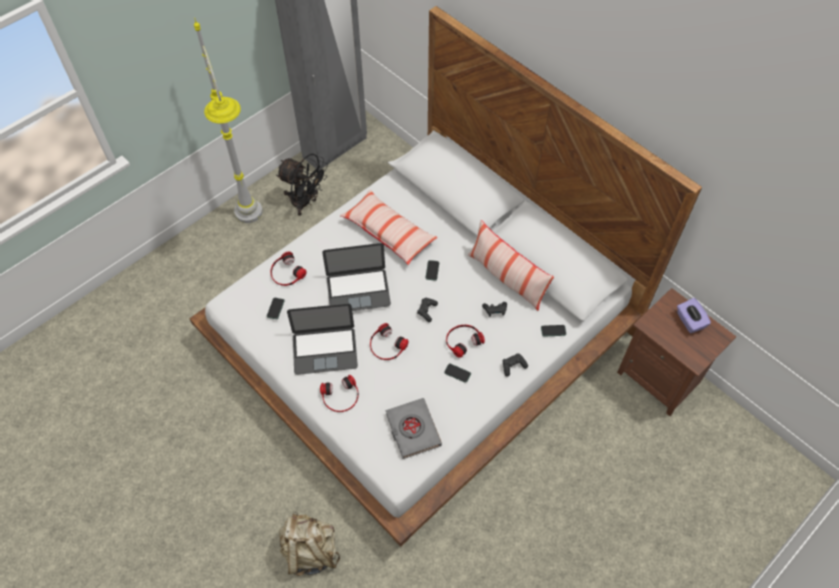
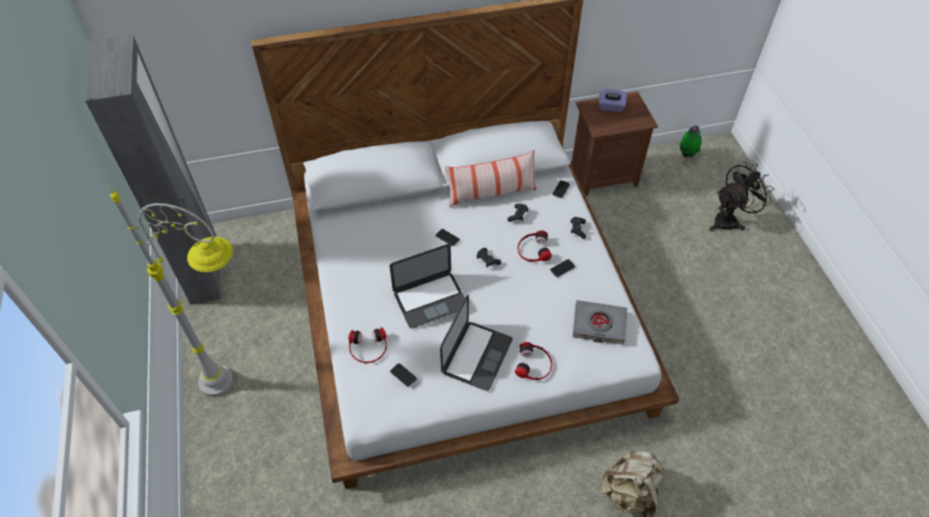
camera: 60 degrees left, 5 degrees down
(306, 202) = (249, 326): black fan -> black fan (729, 220)
(358, 290) = (430, 299): laptop -> laptop turned 45 degrees clockwise
(387, 345) = (502, 305): headphones -> none
(388, 233) = (382, 250): pillow -> none
(756, 447) = (687, 155): none -> potted plant

